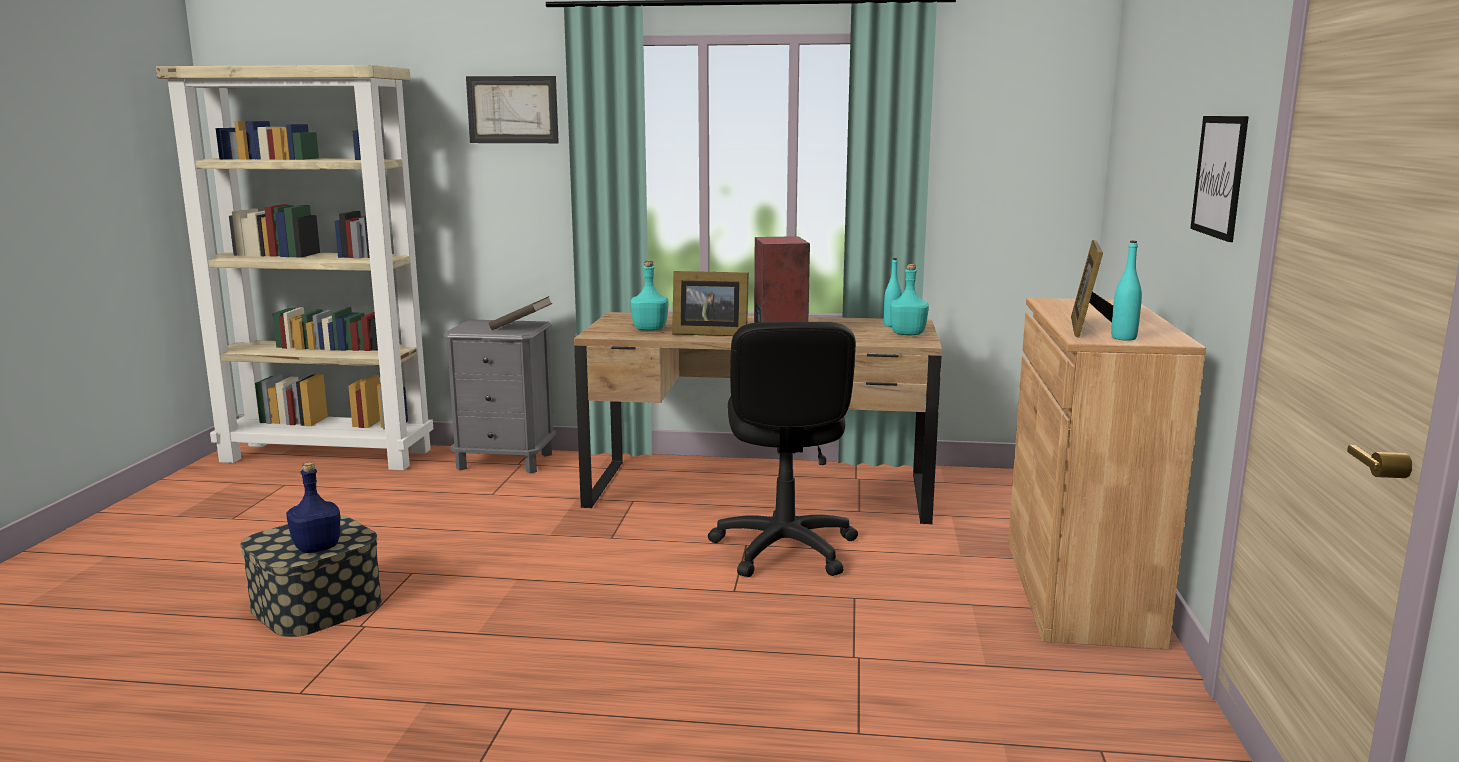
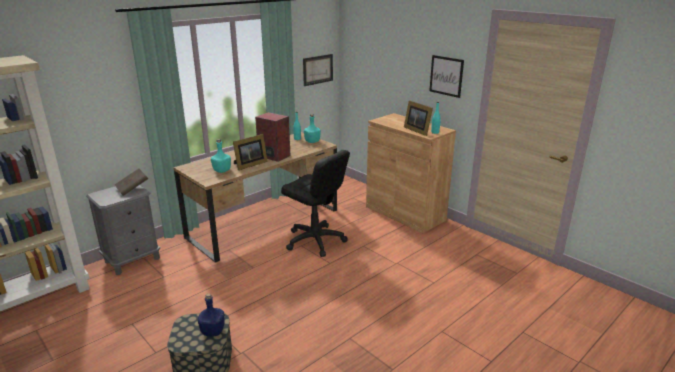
camera: 50 degrees left, 10 degrees up
(512, 109) = (94, 71): picture -> picture (317, 69)

